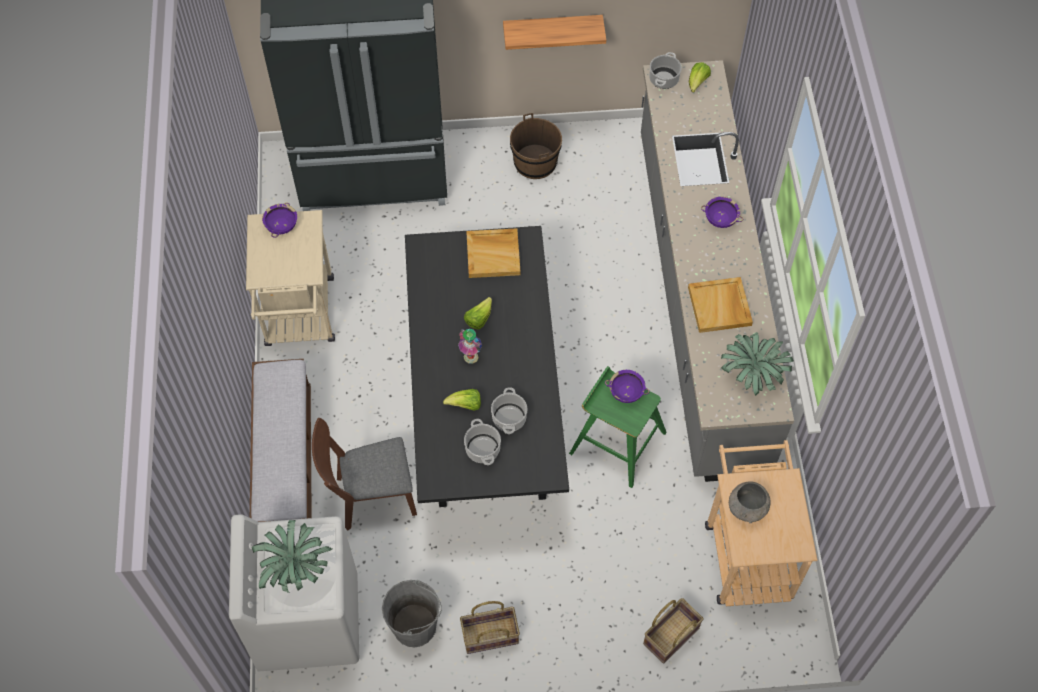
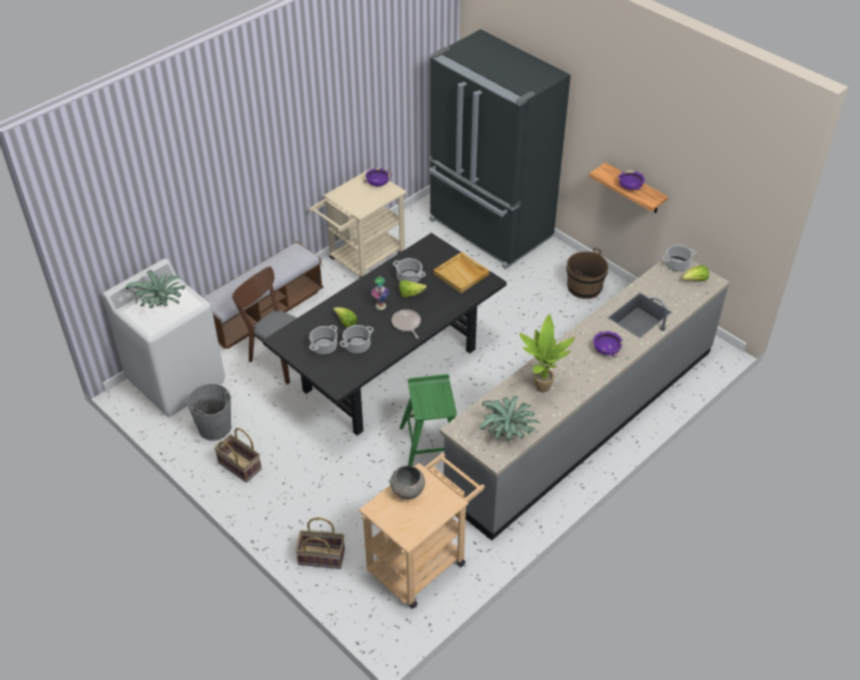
camera: 50 degrees right, 15 degrees down
(454, 303) = (408, 278): none -> cooking pot
(519, 353) = (406, 324): none -> frying pan
(625, 392) = (441, 395): purple bowl -> purple bowl (629, 186)
(720, 307) = (540, 387): beige tray -> potted plant

